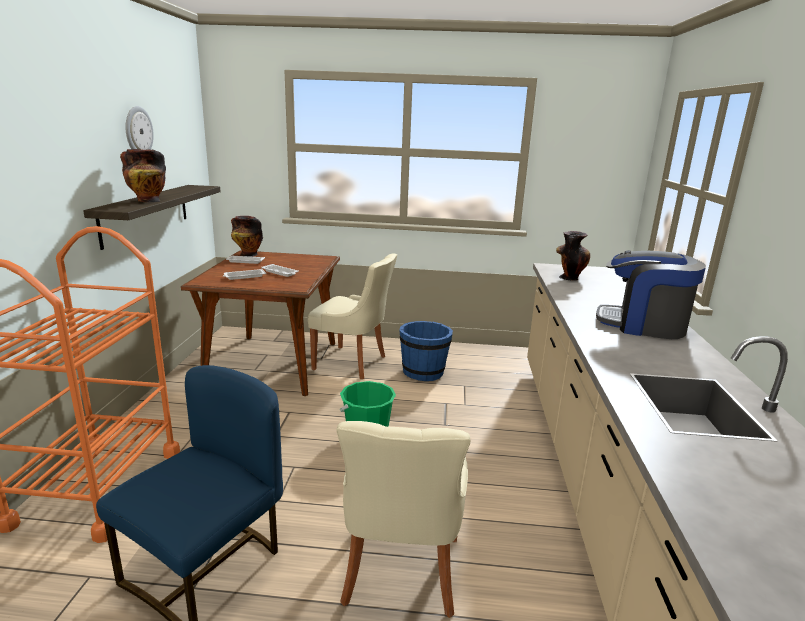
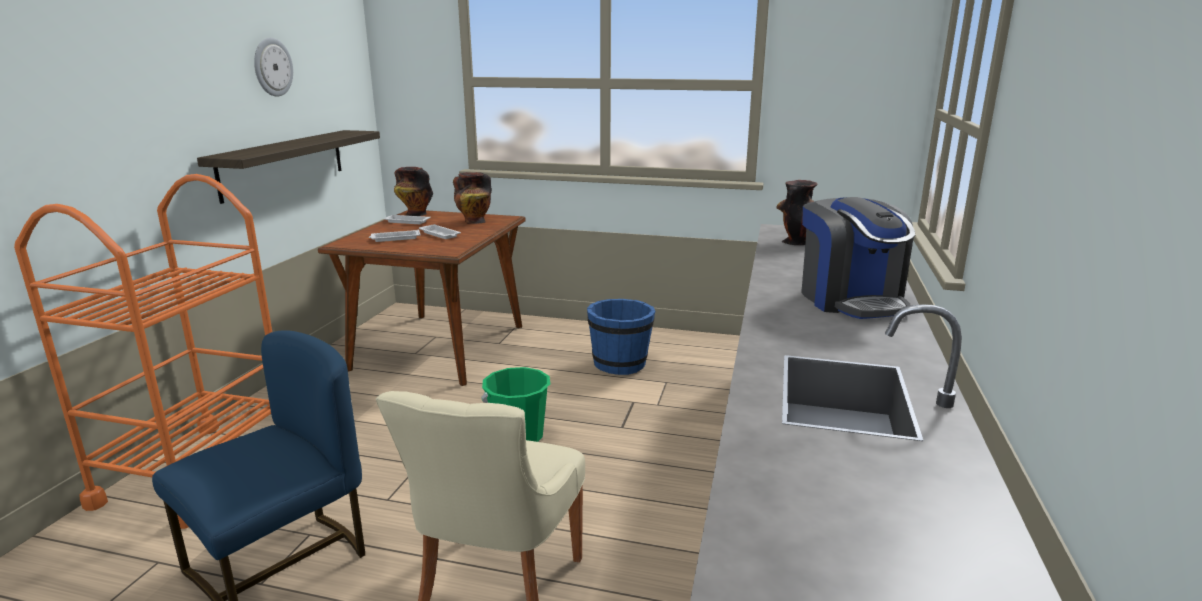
camera: 10 degrees right, 0 degrees up
(147, 201) = (277, 147): vase -> vase (474, 221)
(352, 363) = (535, 350): beige chair -> none
(642, 325) = (851, 300): coffee machine -> coffee machine turned 135 degrees counterclockwise

